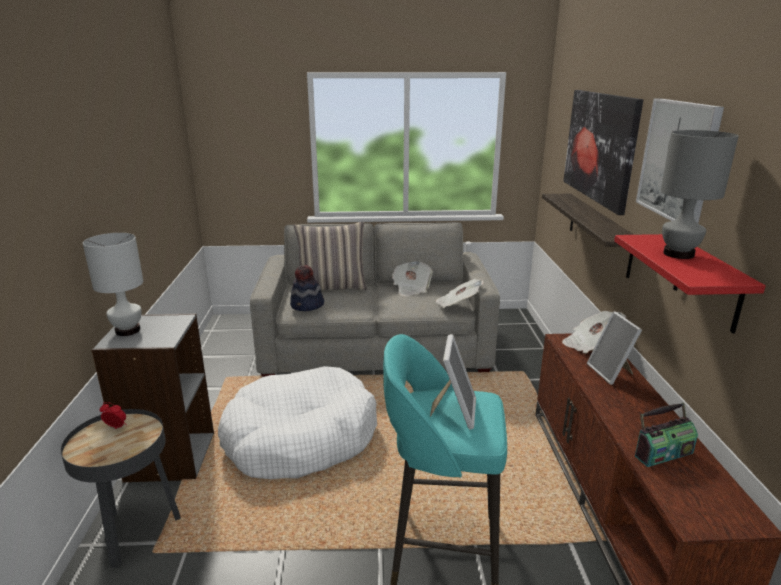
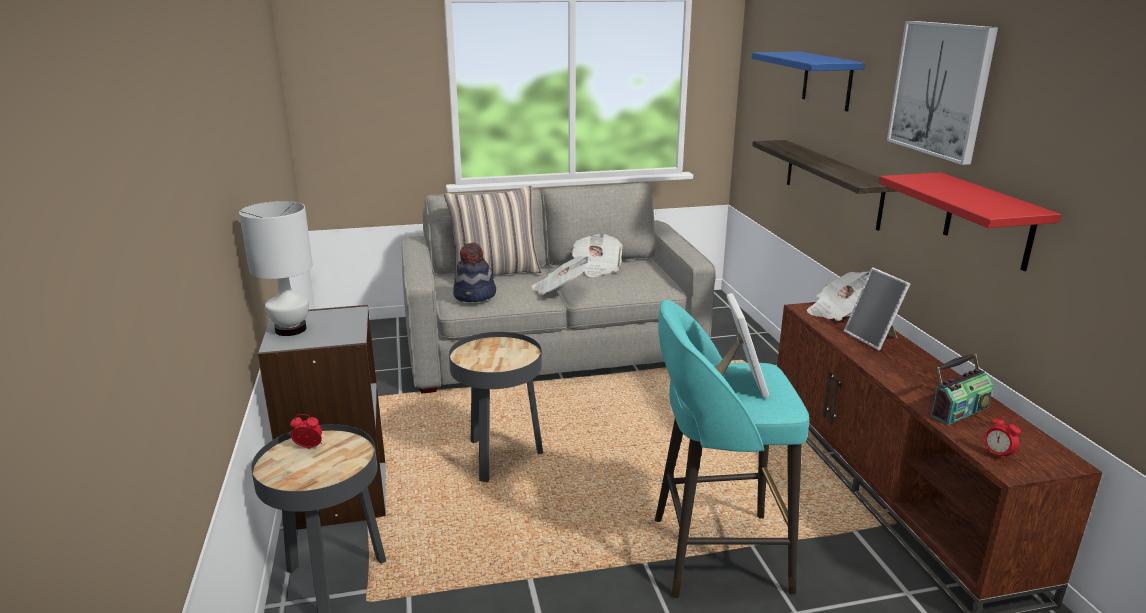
camera: 10 degrees left, 0 degrees up
(300, 438) = (500, 458): white dog bed -> black side table
(457, 304) = (662, 282): newspaper -> newspaper (560, 290)
(600, 147) = (827, 81): picture -> blue shelf
(679, 254) = (959, 190): grey table lamp -> none
(683, 505) = (996, 455): none -> alarm clock

